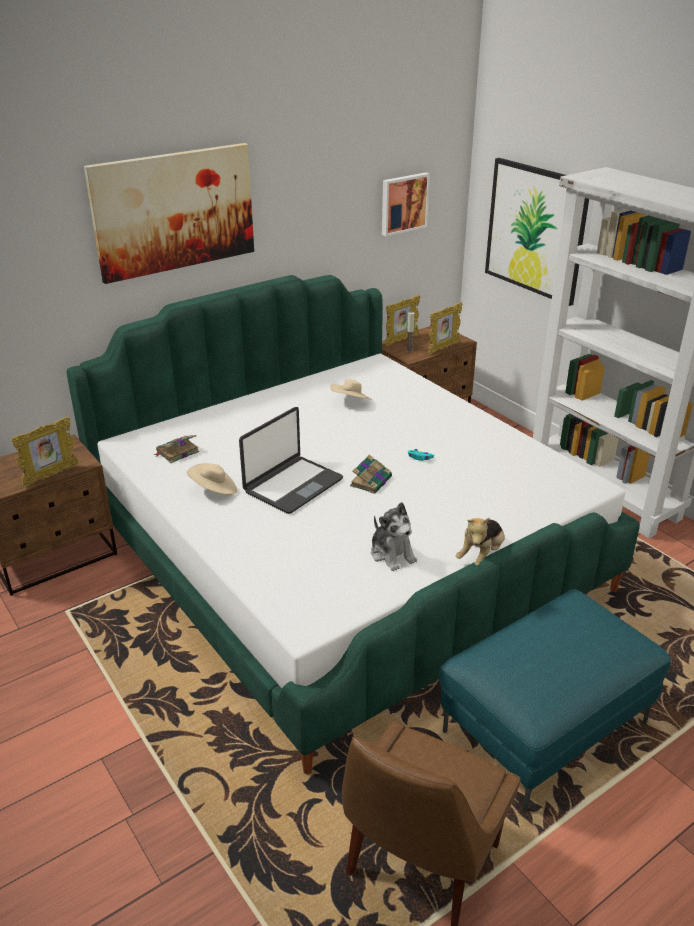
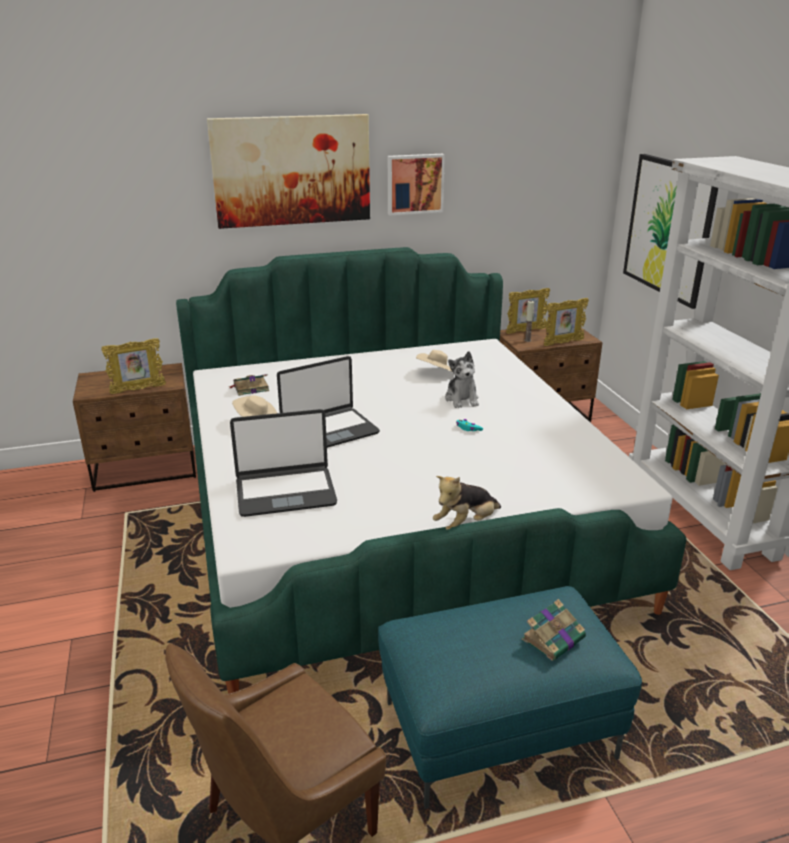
camera: 20 degrees right, 5 degrees down
(298, 560) = (285, 492): none -> laptop
(371, 481) = (405, 440): book -> book (554, 638)
(392, 554) = (377, 505): plush toy -> plush toy (462, 399)
(403, 203) = (539, 193): picture -> picture (414, 184)

